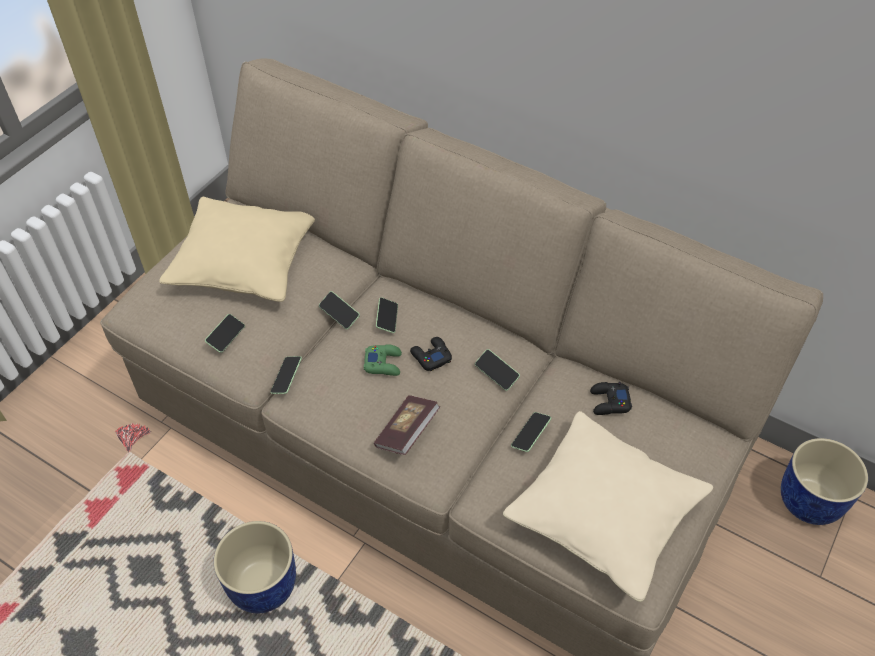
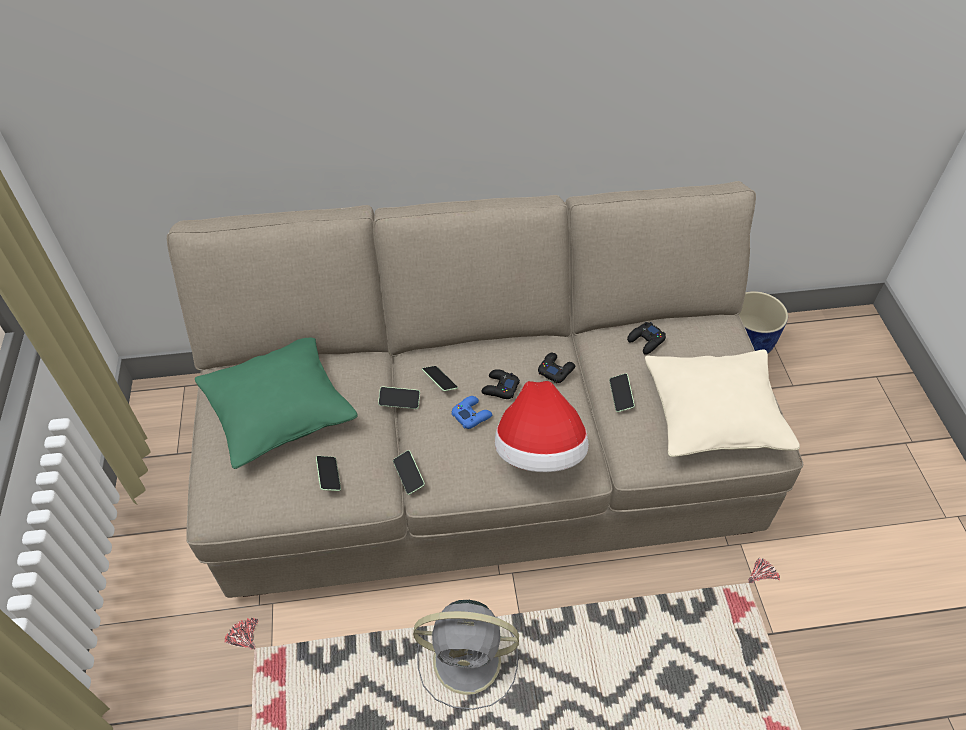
camera: 40 degrees left, 0 degrees up
(244, 262) = (279, 410): beige pillow -> green pillow
(264, 585) = (470, 660): blue planter -> grey fan
(383, 363) = (471, 415): green game controller -> blue game controller
(407, 432) = (539, 451): book -> hat
(496, 373) = (555, 370): phone -> black game controller

